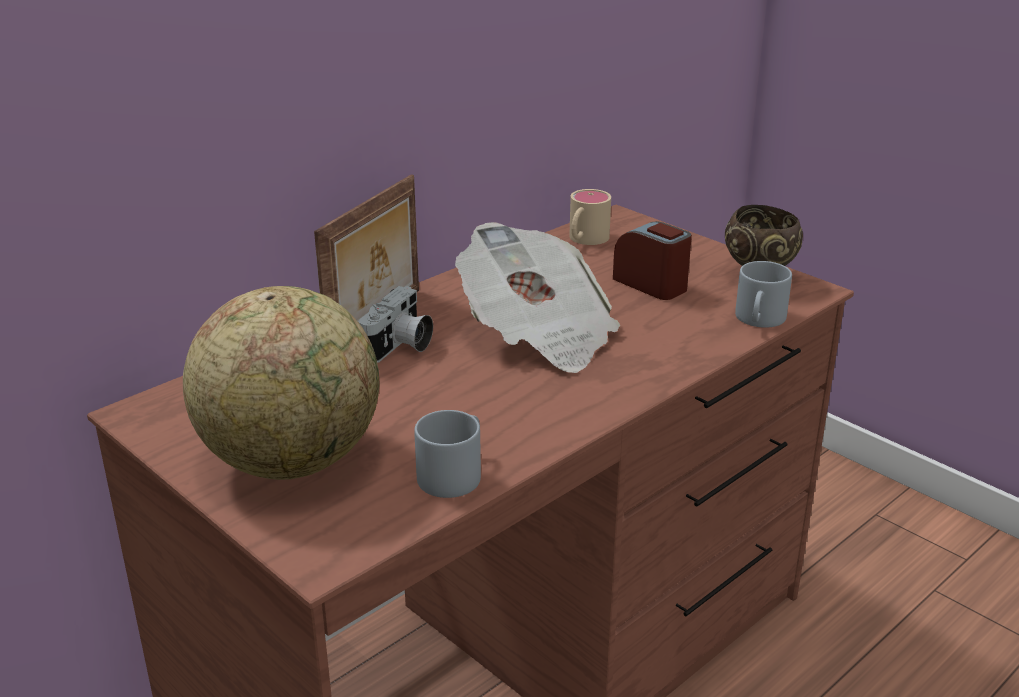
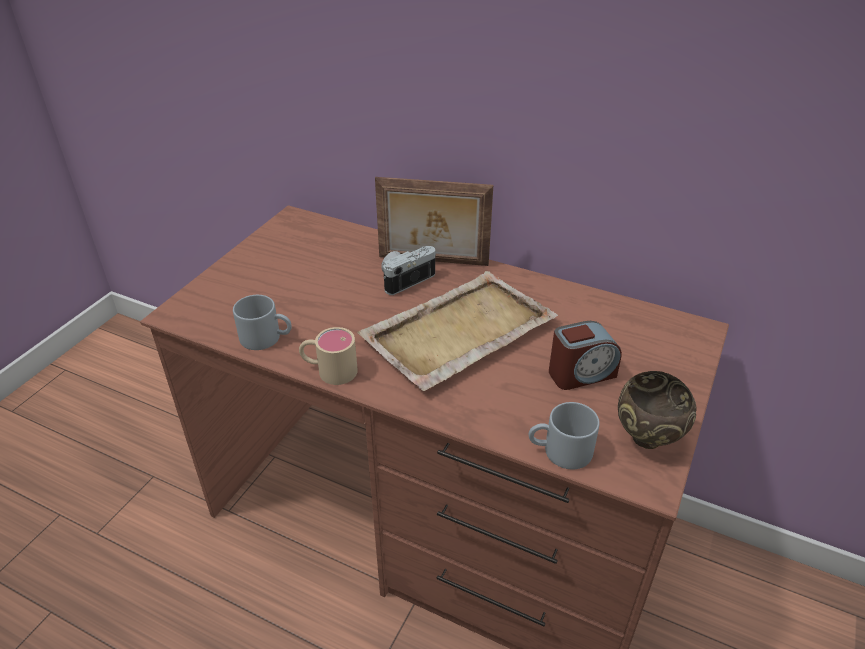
camera: 70 degrees right, 10 degrees up
(292, 460) = (262, 277): globe -> none
(399, 347) = (405, 279): camera -> camera turned 135 degrees clockwise
(538, 335) = (457, 332): newspaper -> beige tray
(585, 240) = (635, 321): beige mug -> beige mug (329, 370)
(651, 284) = (581, 373): alarm clock -> alarm clock turned 45 degrees clockwise

